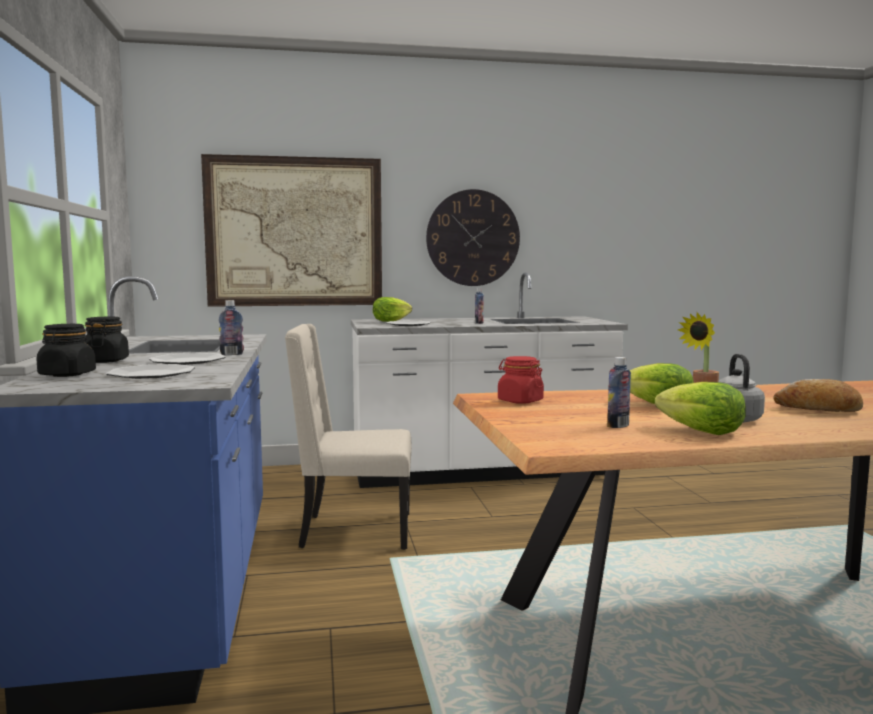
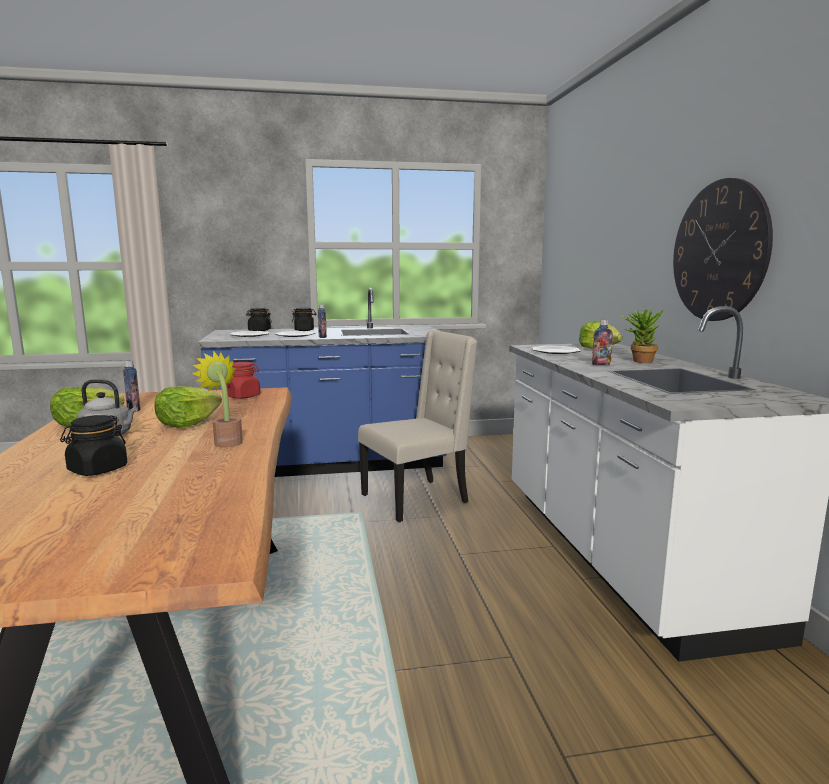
camera: 90 degrees right, 5 degrees up
(294, 232) = (598, 250): picture -> none
(354, 531) = (417, 499): beige chair -> beige chair turned 60 degrees clockwise
(460, 320) = (638, 361): none -> potted plant
(818, 409) = (97, 470): bread -> black jar

